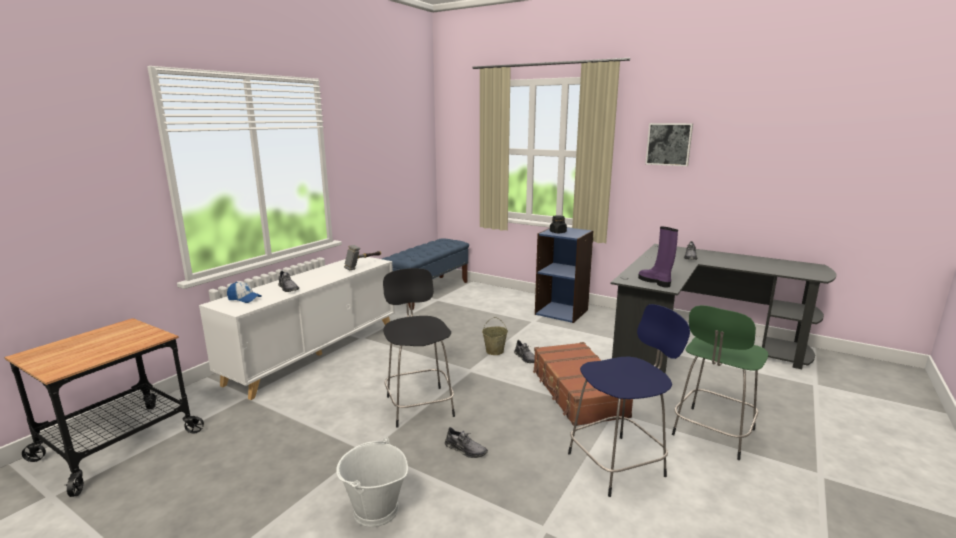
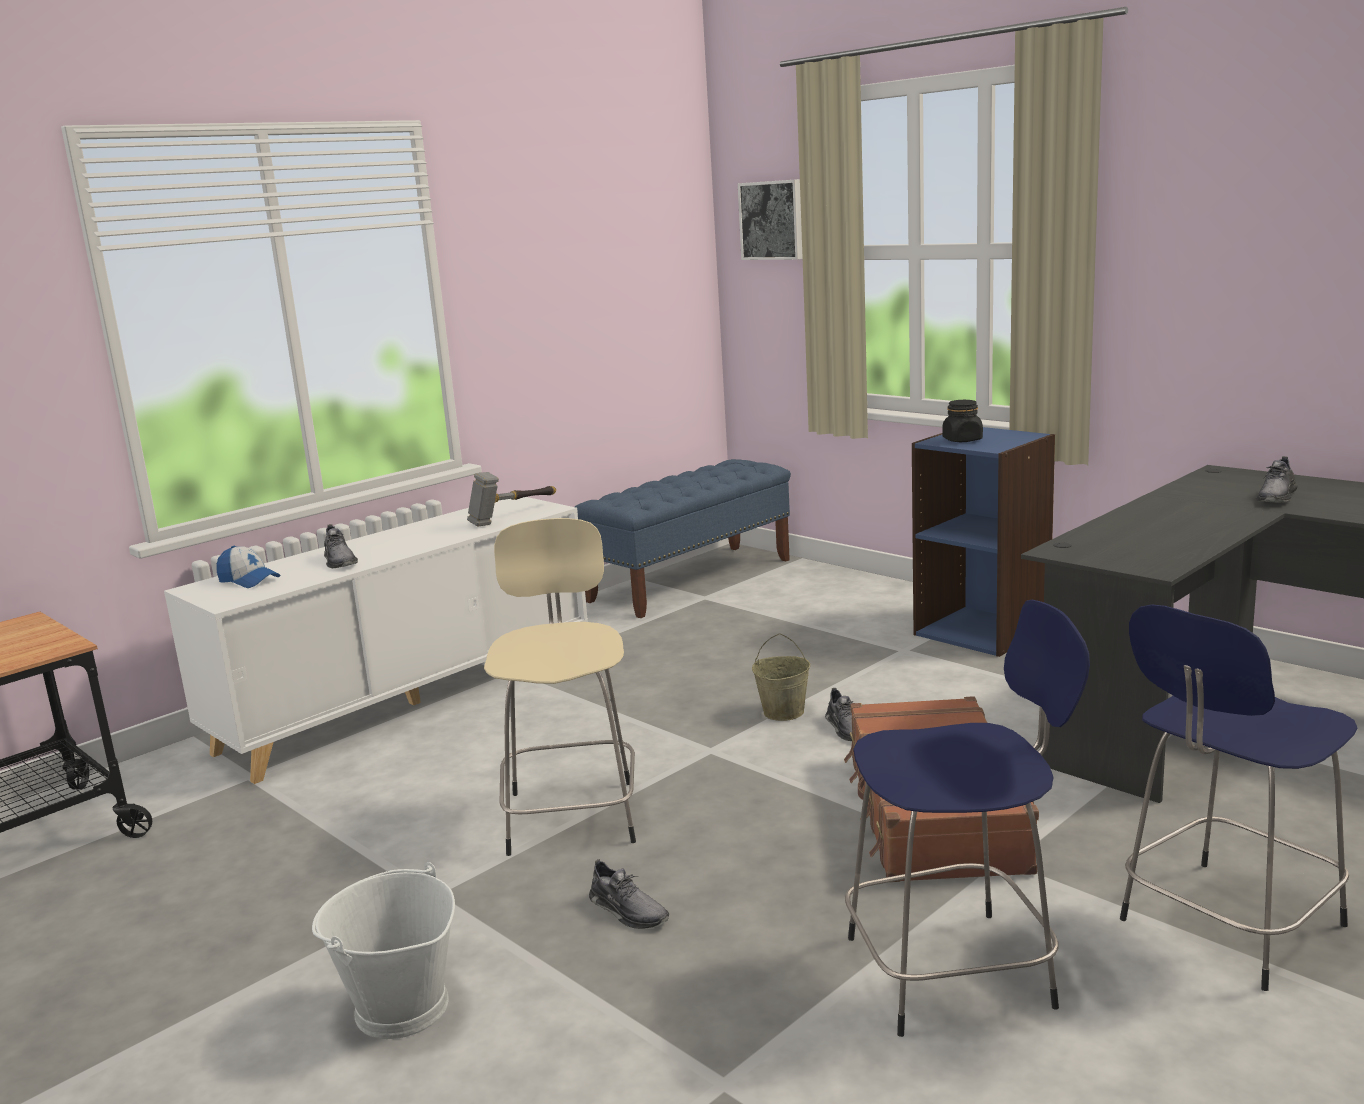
camera: 15 degrees right, 0 degrees up
(419, 404) = (572, 814): black stool -> beige stool
(655, 282) = (1133, 555): purple boot -> none
(669, 144) = (1235, 214): picture -> picture (773, 220)
(712, 433) = (1226, 925): green stool -> blue stool

